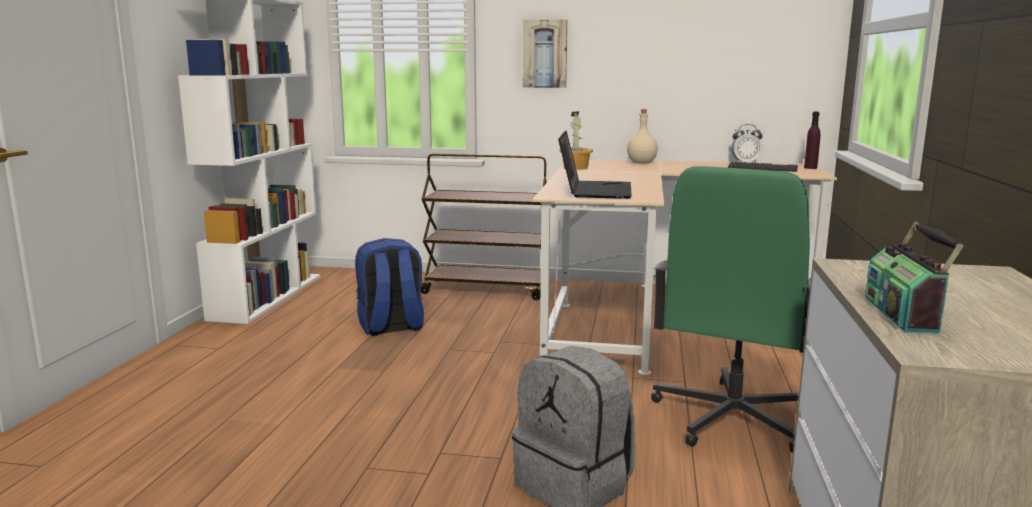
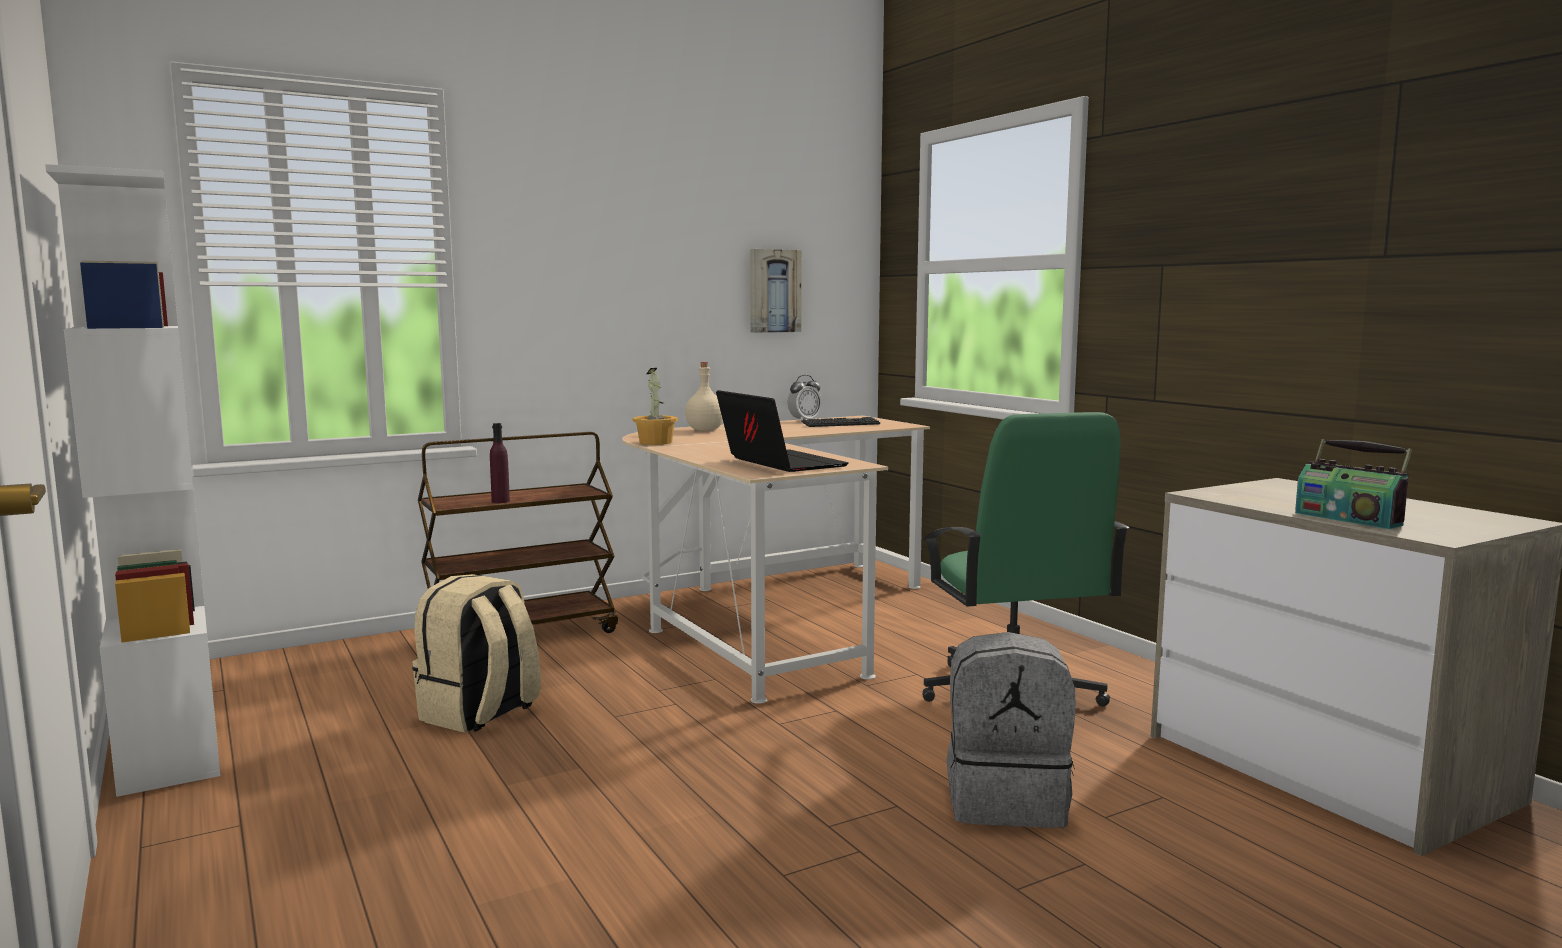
camera: 40 degrees left, 5 degrees down
(391, 327) = (479, 714): blue backpack -> beige backpack
(545, 54) = (555, 292): picture -> picture (774, 291)
(810, 168) = (876, 419): purple bottle -> purple bottle (500, 501)

